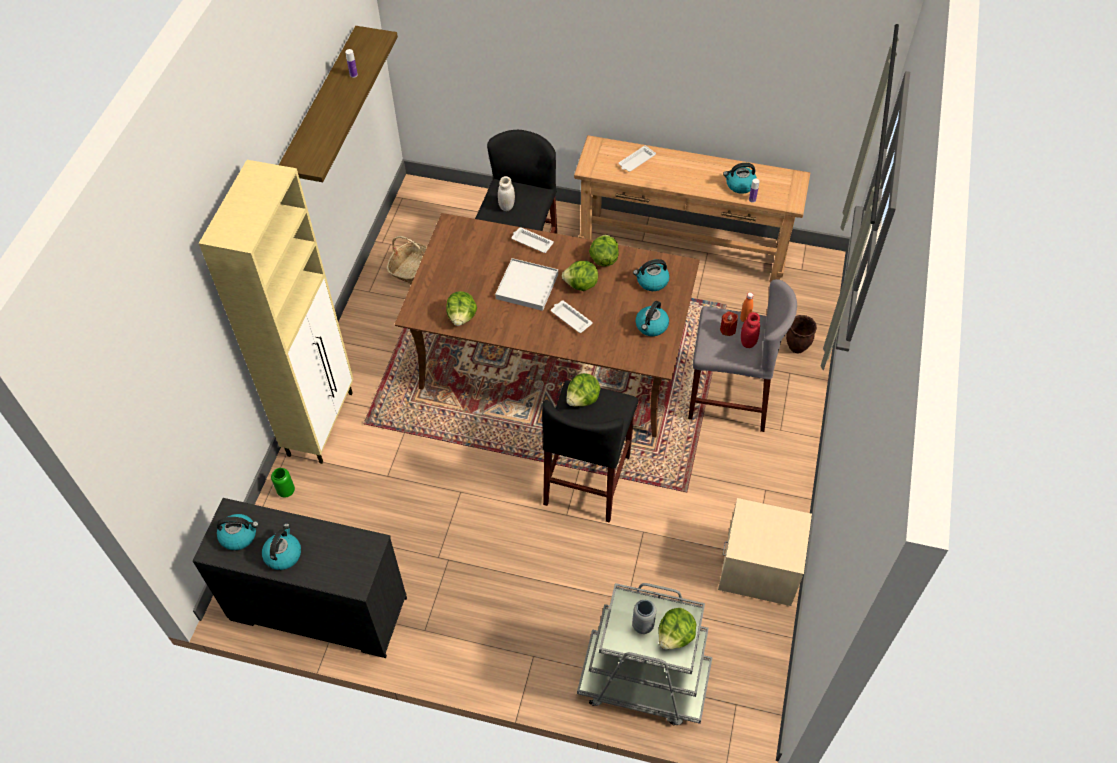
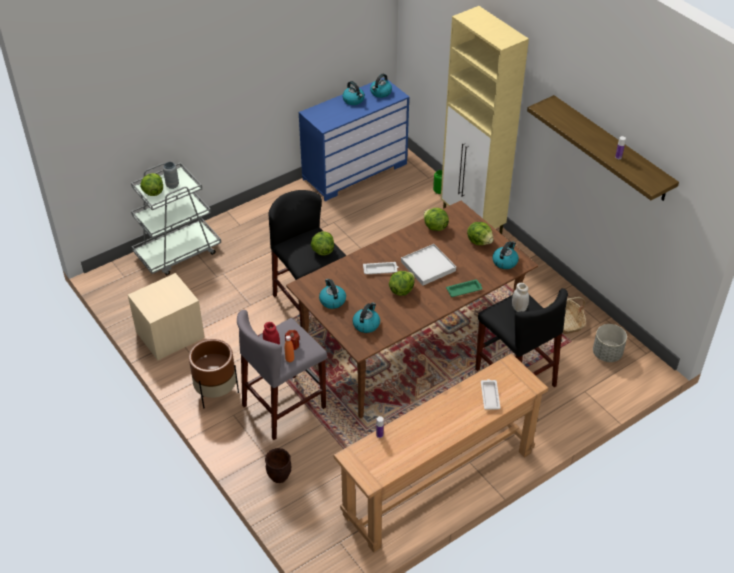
camera: 130 degrees right, 10 degrees down
(318, 610) = (355, 171): black dresser -> blue dresser
(428, 221) = (607, 354): none -> grey planter
(531, 242) = (464, 290): white tray -> green tray
(603, 259) = (411, 314): lettuce -> lettuce (479, 241)
(739, 185) = (402, 439): kettle -> kettle (505, 261)
(774, 464) = (216, 393): none -> brown planter

